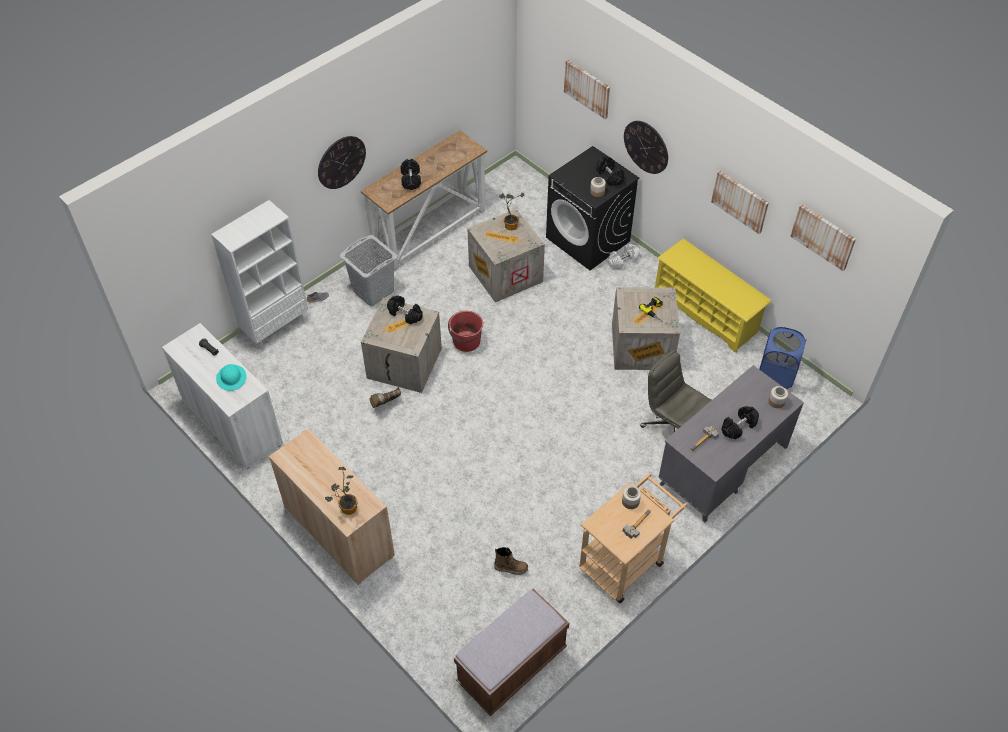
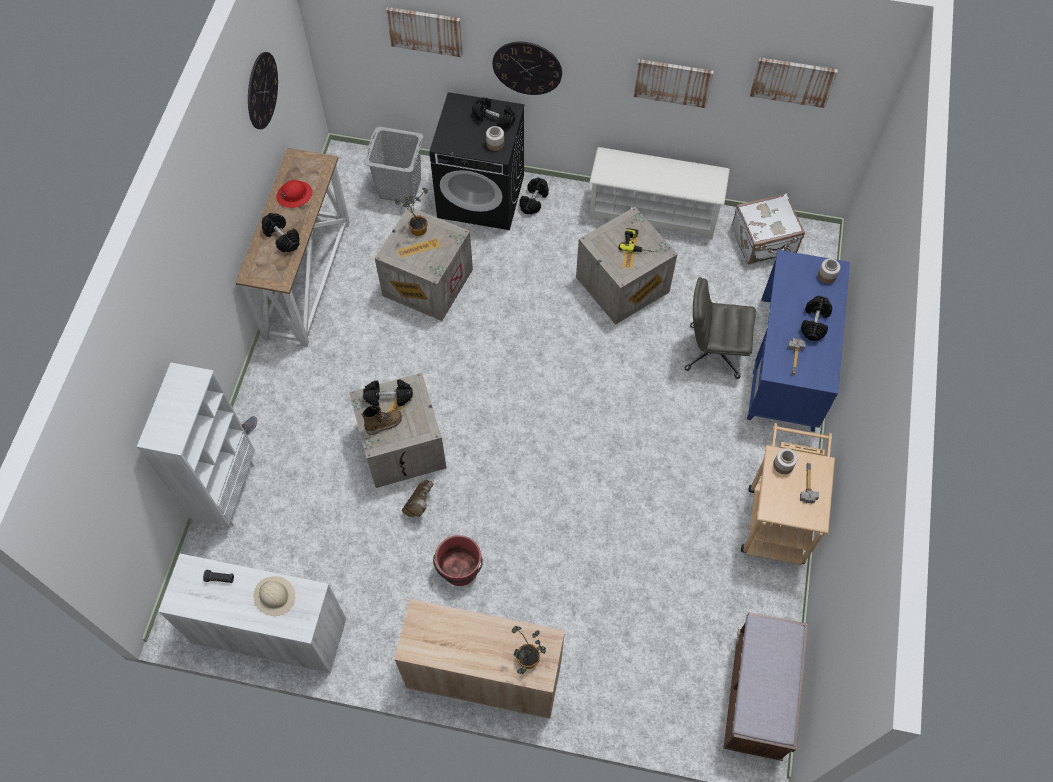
camera: 35 degrees left, 10 degrees up
(231, 378) = (274, 596): turquoise hard hat -> beige hard hat
(341, 162) = (210, 265): wall clock -> wall clock (262, 90)
(373, 291) = (302, 384): grey laundry basket -> grey laundry basket (400, 188)
(440, 159) = (294, 195): none -> red hard hat
(466, 341) = (447, 383): red bucket -> red bucket (460, 569)
(511, 568) = (680, 596): boot -> boot (384, 424)
(623, 261) = (534, 201): white dumbbell -> black dumbbell
(706, 312) = (654, 212): yellow shoe rack -> white shoe rack
(722, 467) = (787, 365): grey desk -> blue desk
(775, 375) = (764, 242): blue laundry basket -> white suitcase

